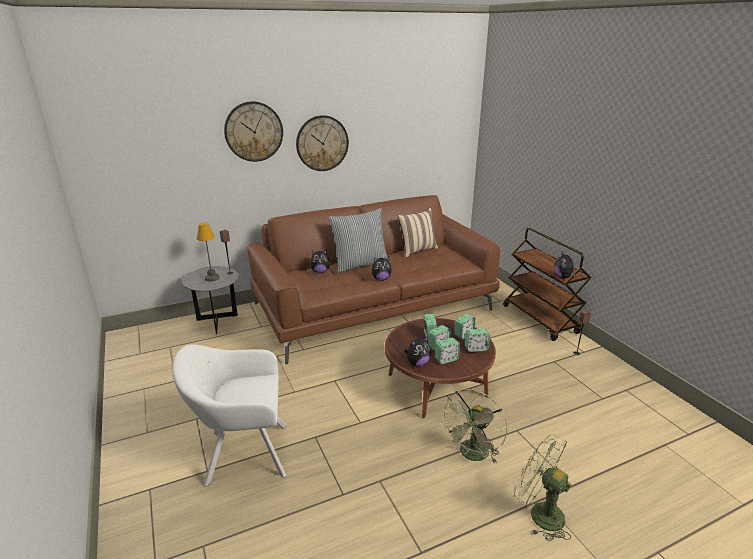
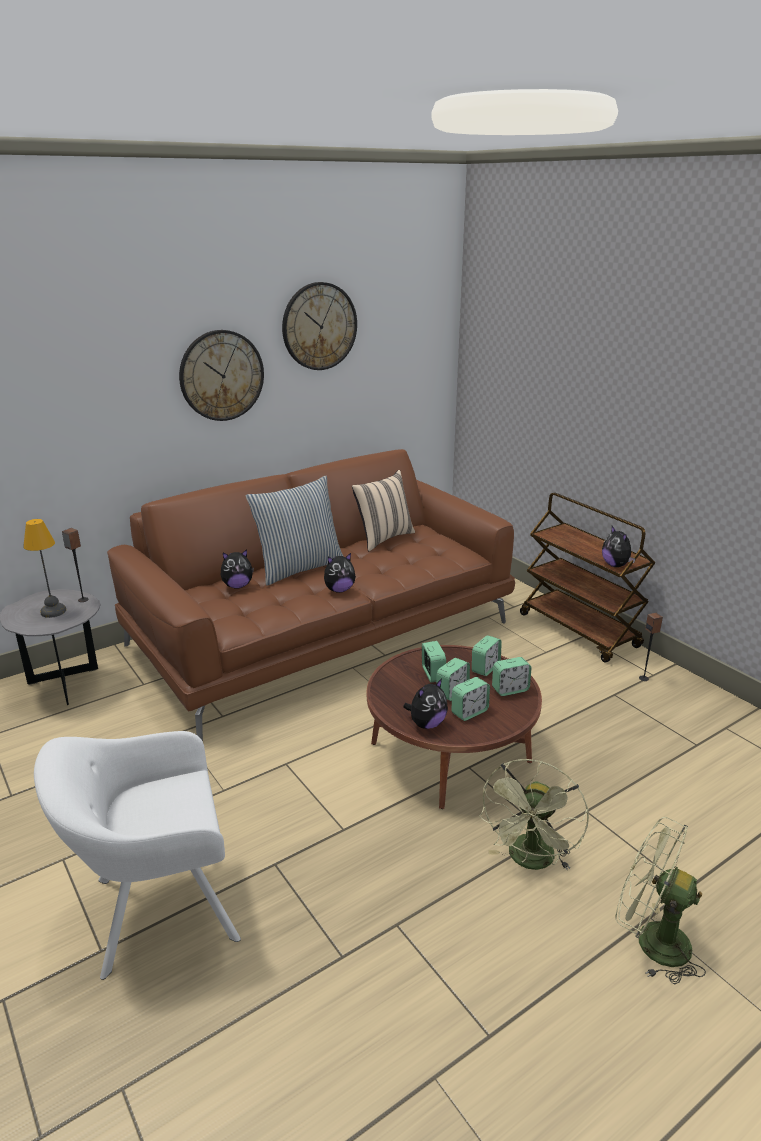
camera: 10 degrees left, 0 degrees up
(253, 131) = (108, 361): wall clock -> wall clock (319, 326)

